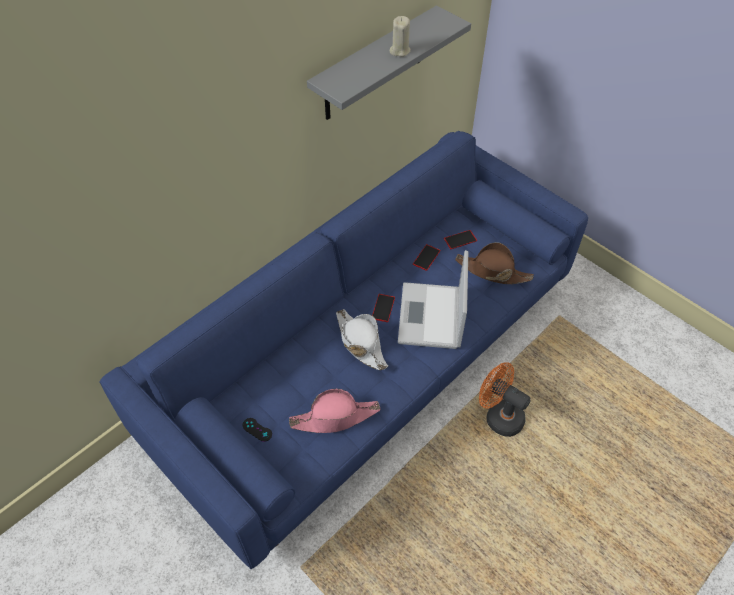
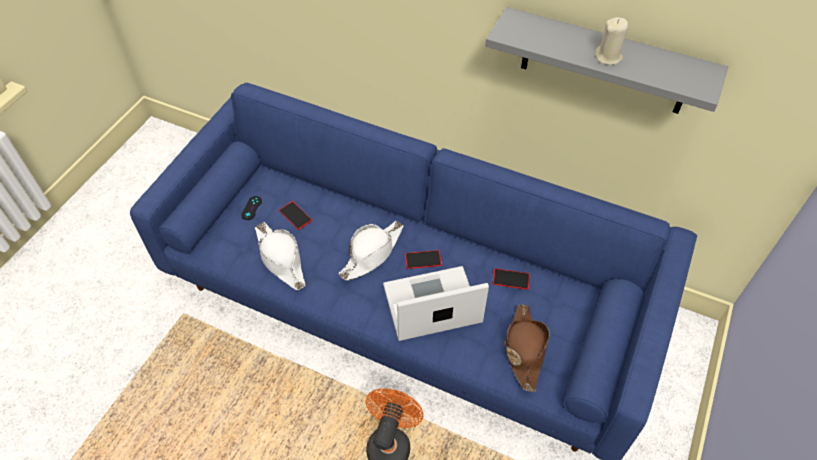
camera: 70 degrees right, 0 degrees up
(335, 417) = (281, 259): pink hat -> white hat
(460, 239) = (555, 304): phone -> phone (295, 215)

